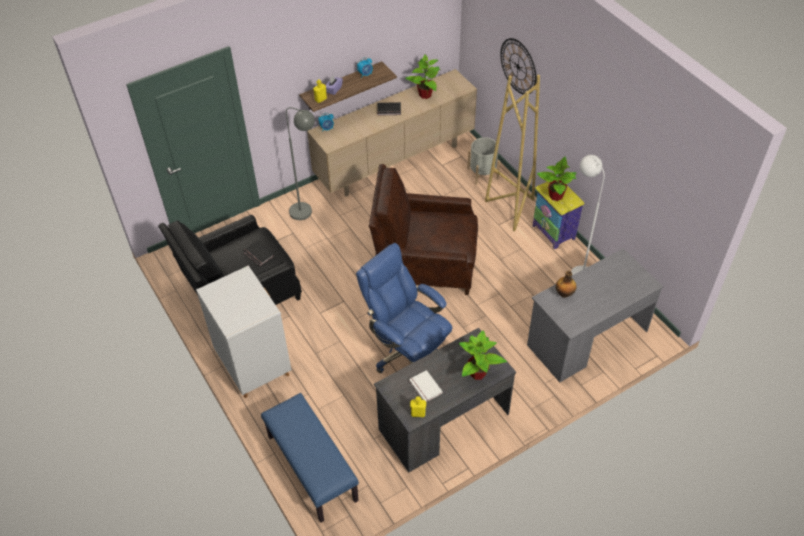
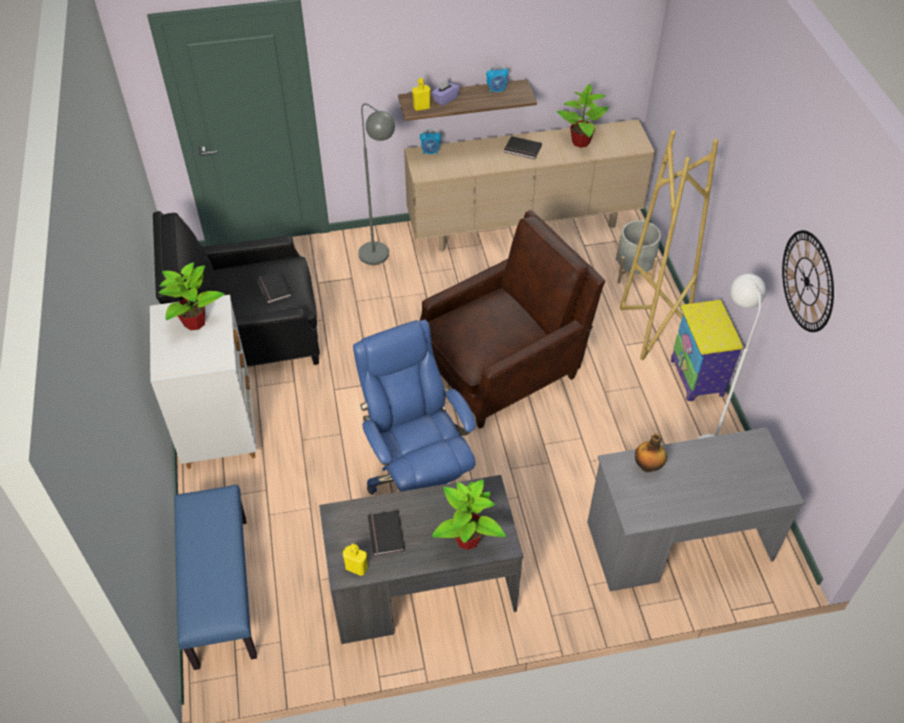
camera: 20 degrees right, 0 degrees up
(424, 387) = (384, 534): white book -> black book
(425, 261) = (502, 364): brown armchair -> brown armchair turned 120 degrees clockwise
(518, 66) = (705, 127): wall clock -> wall clock (807, 281)
(556, 195) = (705, 325): potted plant -> potted plant (195, 321)

